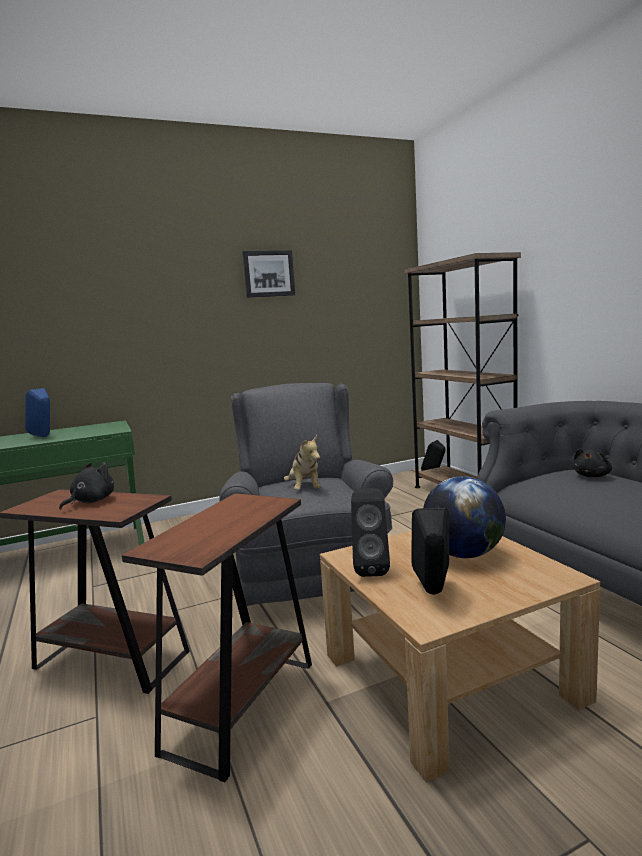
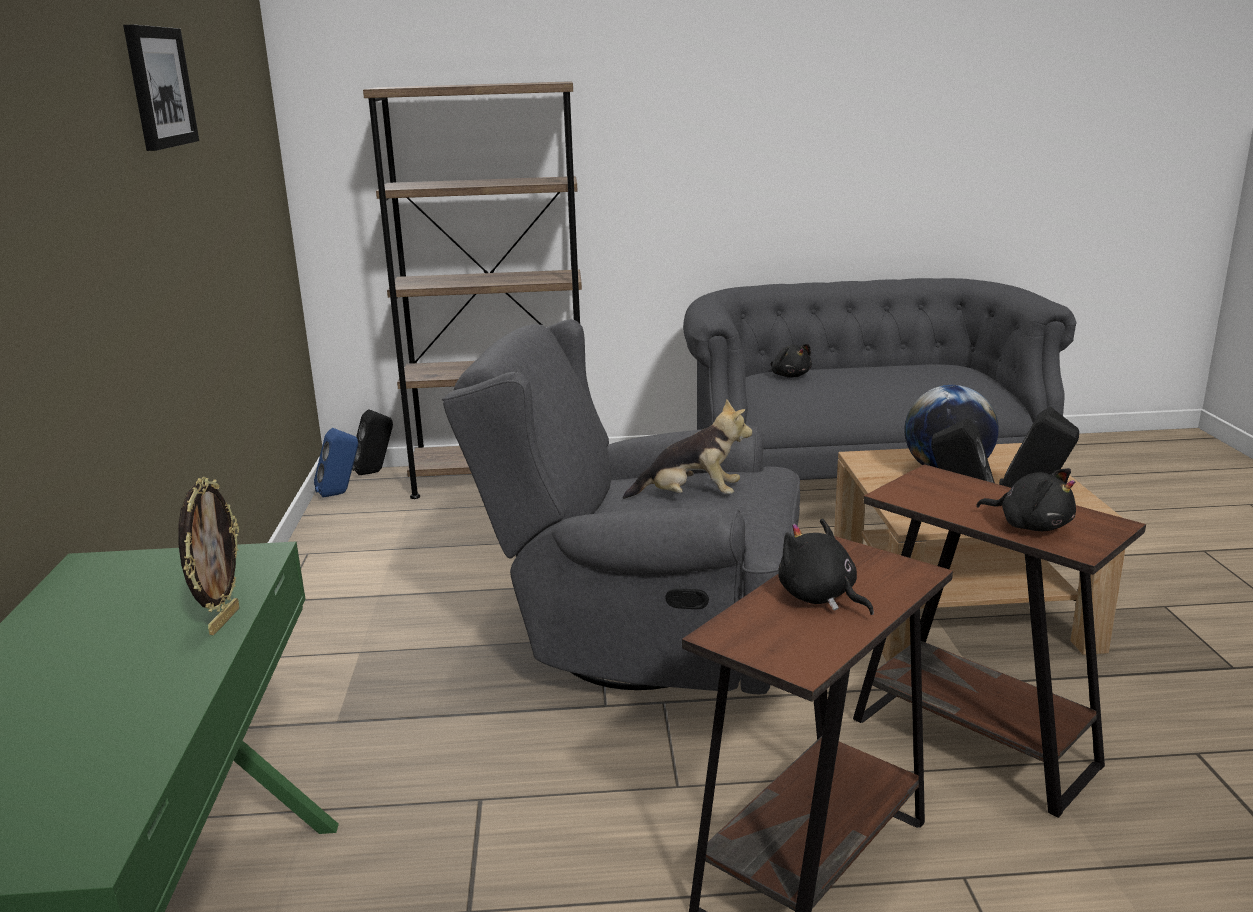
camera: 70 degrees left, 10 degrees up
(44, 437) = (113, 664): blue speaker -> blue speaker (340, 493)
(68, 437) = (223, 621): none -> picture frame
(190, 533) = (1031, 525): none -> black plush toy

